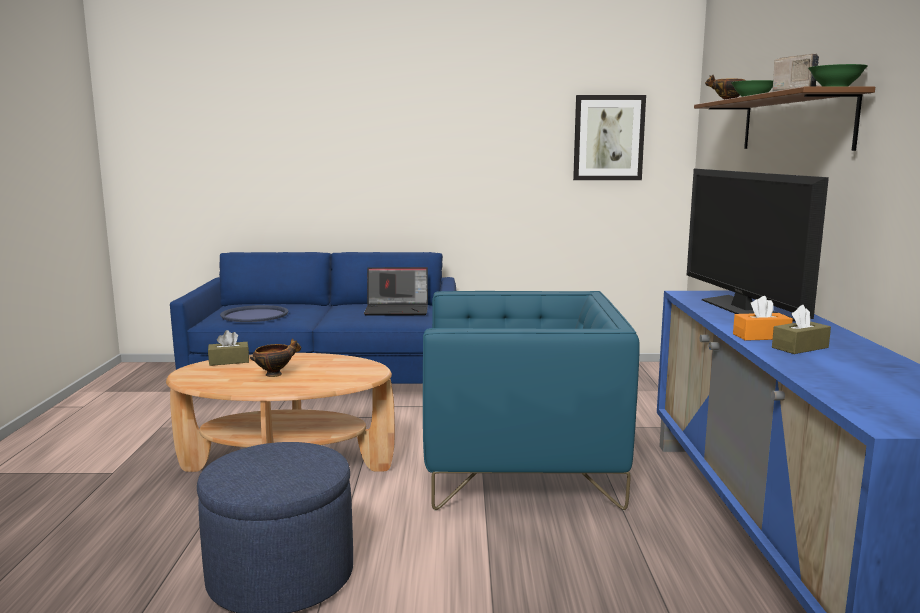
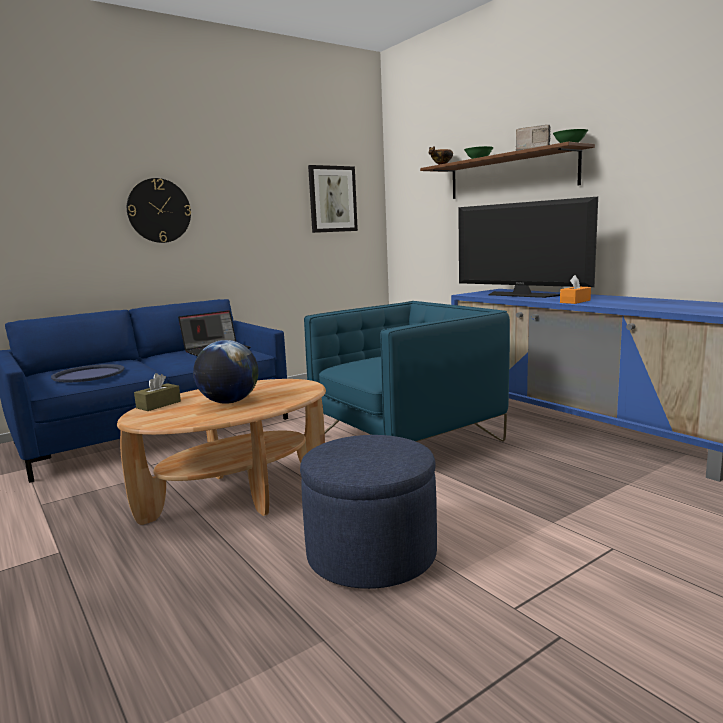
camera: 35 degrees left, 0 degrees up
(275, 374) = (229, 402): bowl -> globe
(383, 149) = (159, 210): none -> wall clock
(800, 347) = (607, 302): brown tissue box -> none

